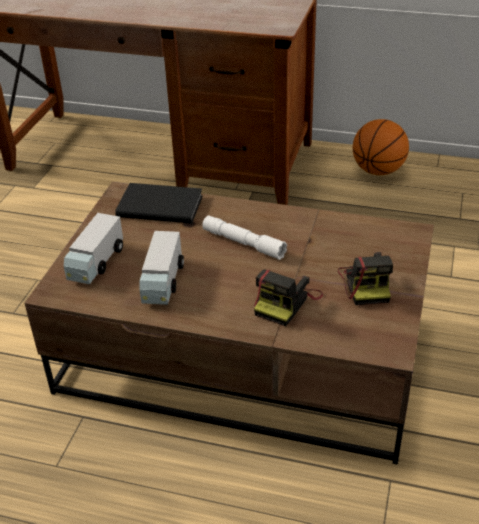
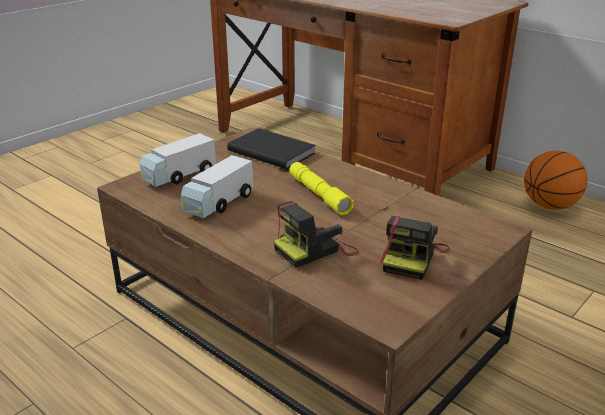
camera: 25 degrees right, 10 degrees down
(243, 243) = (319, 194): white flashlight -> yellow flashlight

